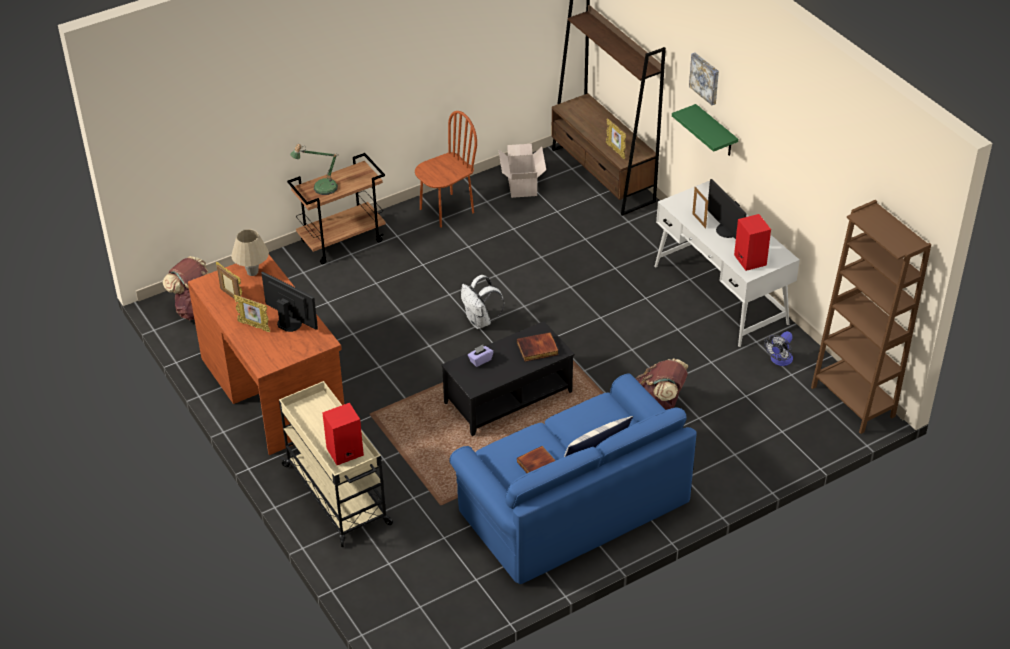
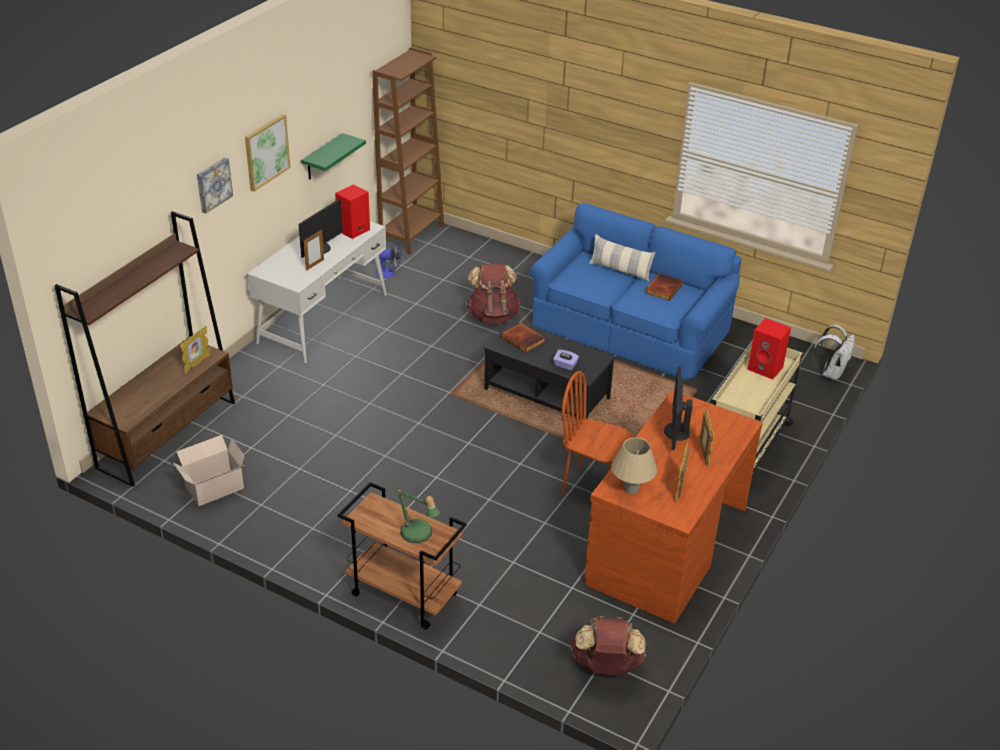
camera: 120 degrees left, 5 degrees down
(446, 210) = (295, 530): brown chair -> brown chair (593, 487)
(480, 321) = (461, 442): white backpack -> white backpack (831, 373)
(715, 132) = (235, 221): green shelf -> green shelf (322, 157)
(753, 117) = (266, 152): none -> picture

